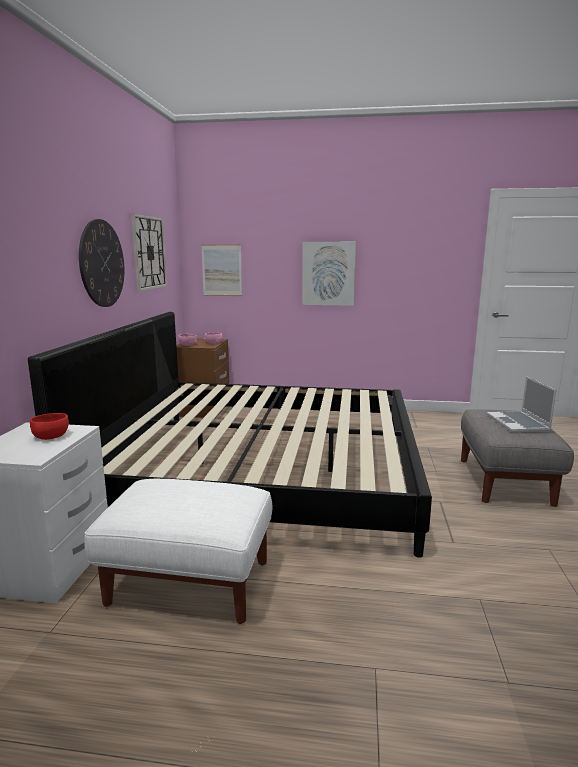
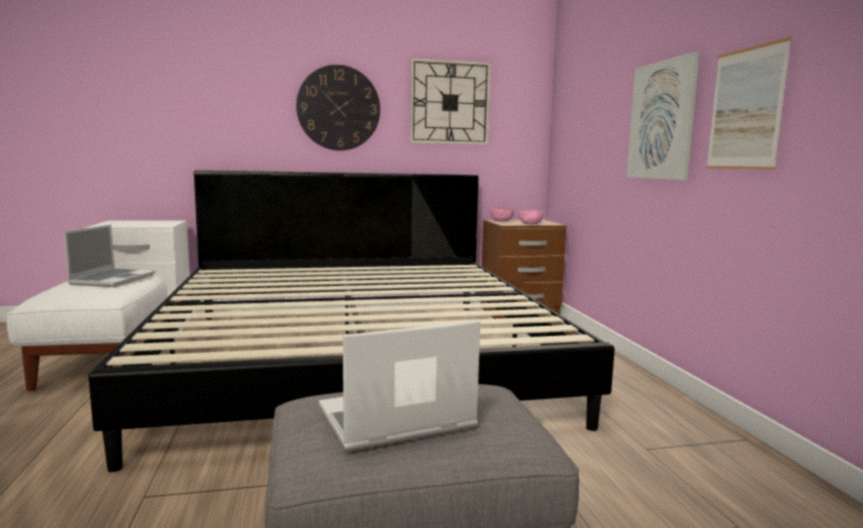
camera: 70 degrees right, 5 degrees down
(51, 436) = (149, 224): red bowl -> none
(167, 493) = (113, 279): none -> laptop
(222, 270) = (572, 127): picture -> picture (745, 109)

